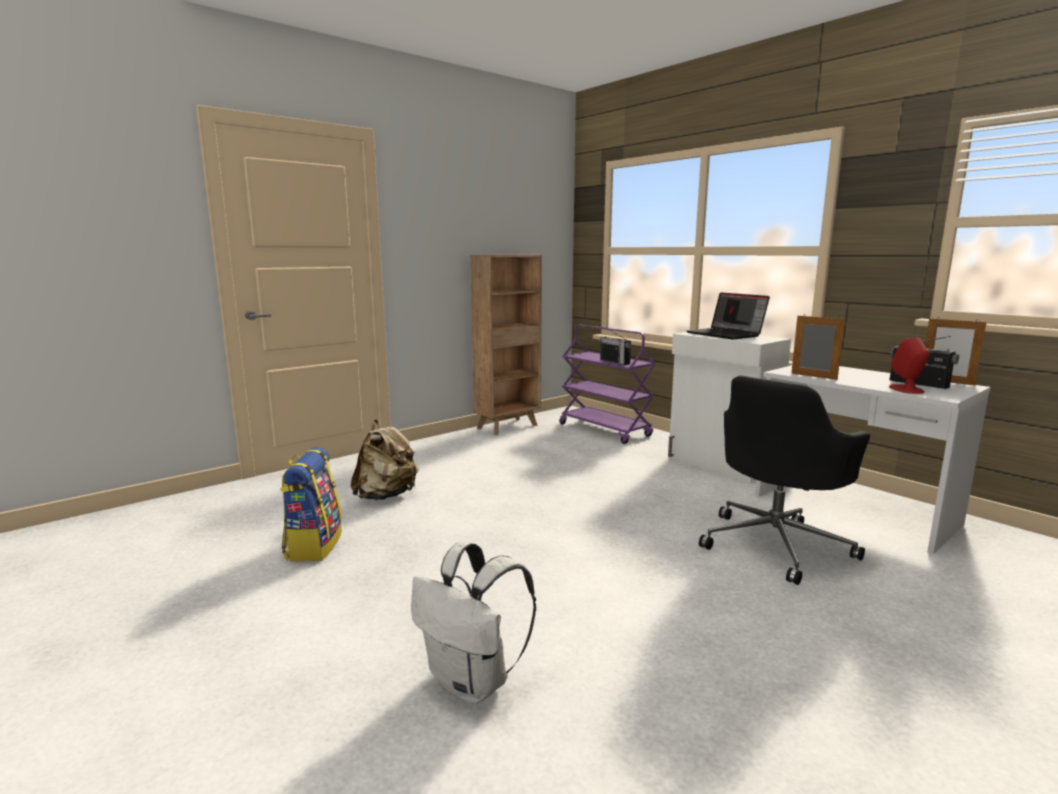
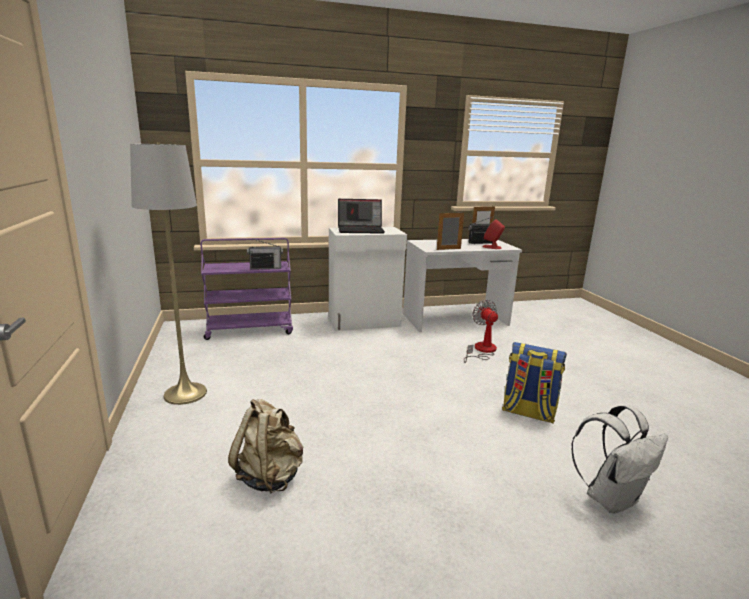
camera: 65 degrees left, 5 degrees up
(313, 545) = (357, 554): backpack -> backpack (528, 412)
(468, 443) = (185, 393): none -> grey floor lamp
(508, 426) = (170, 362): brown bookcase -> none
(776, 544) = (482, 351): black office chair -> fan

